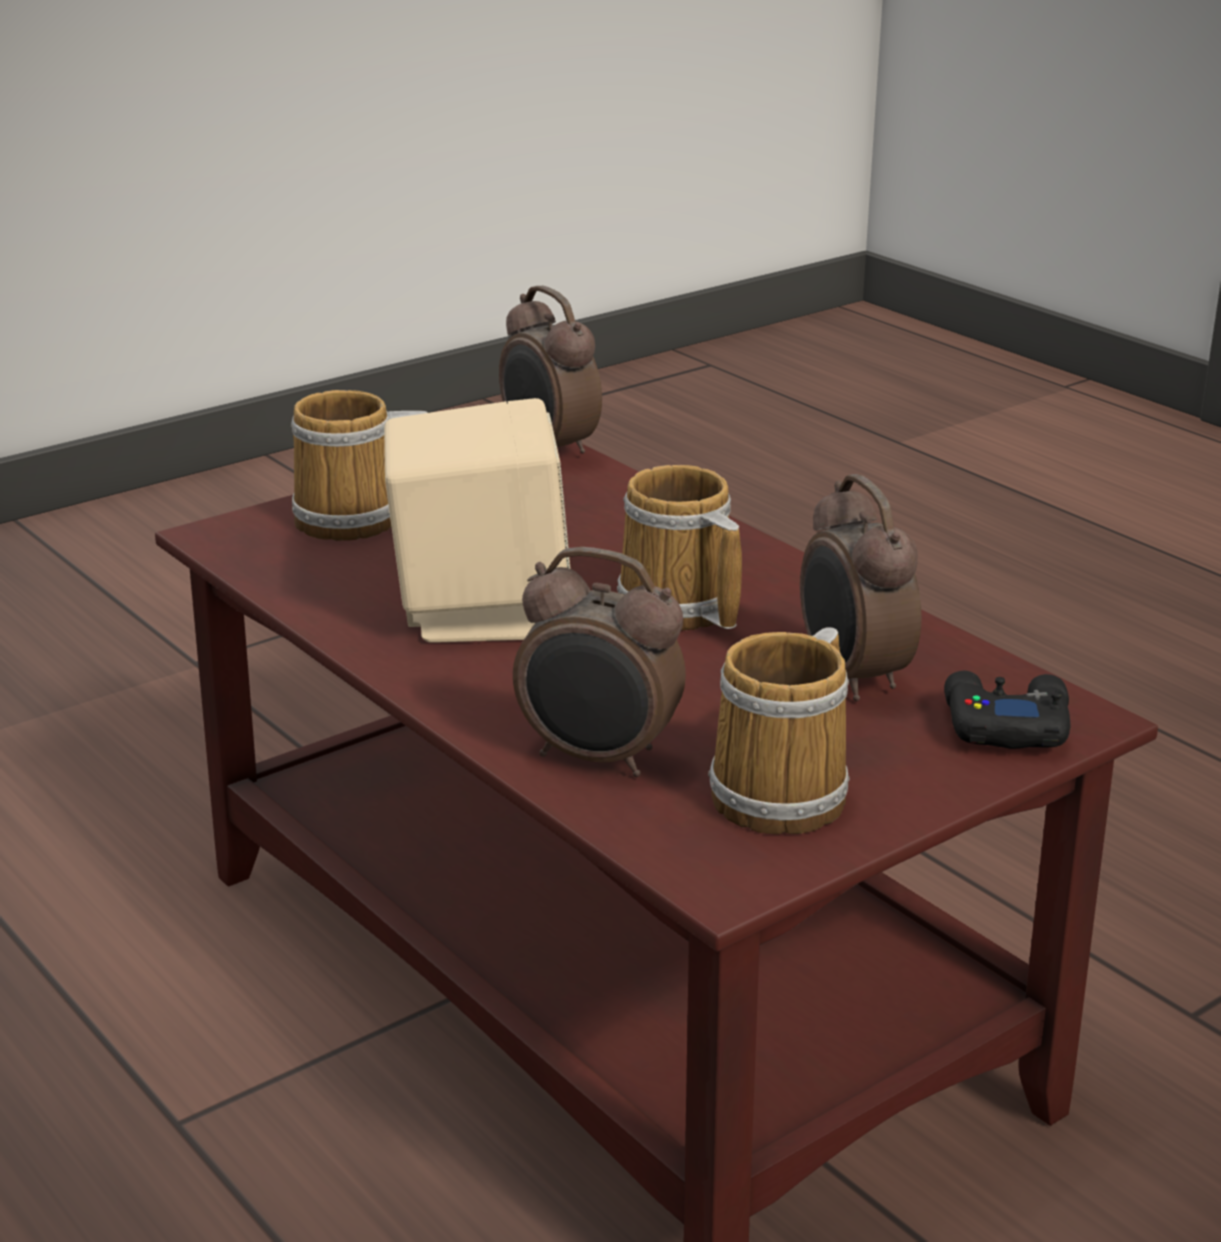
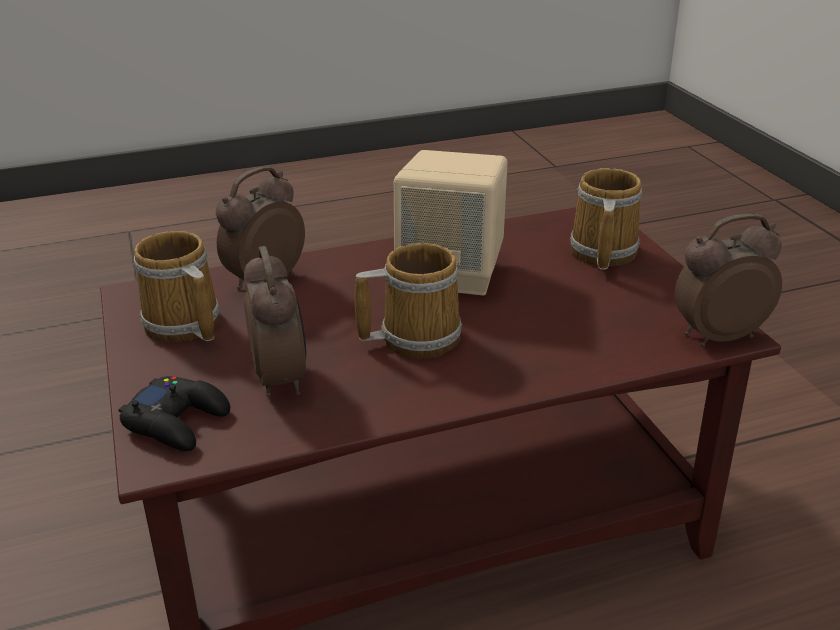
camera: 110 degrees right, 5 degrees up
(850, 678) = (282, 379): alarm clock -> alarm clock turned 75 degrees clockwise

